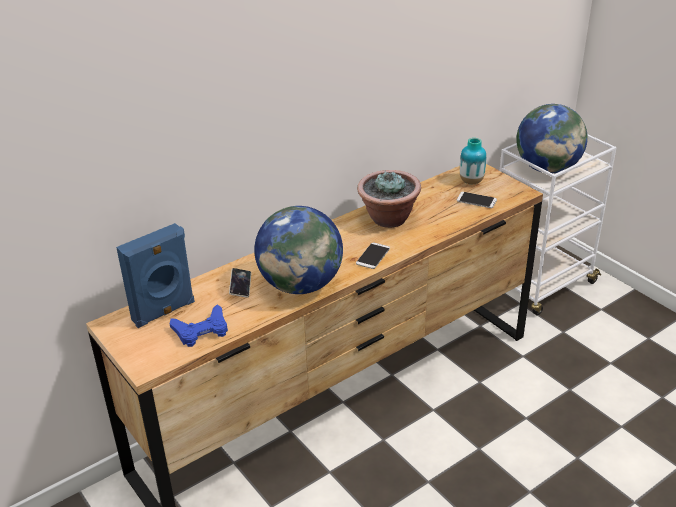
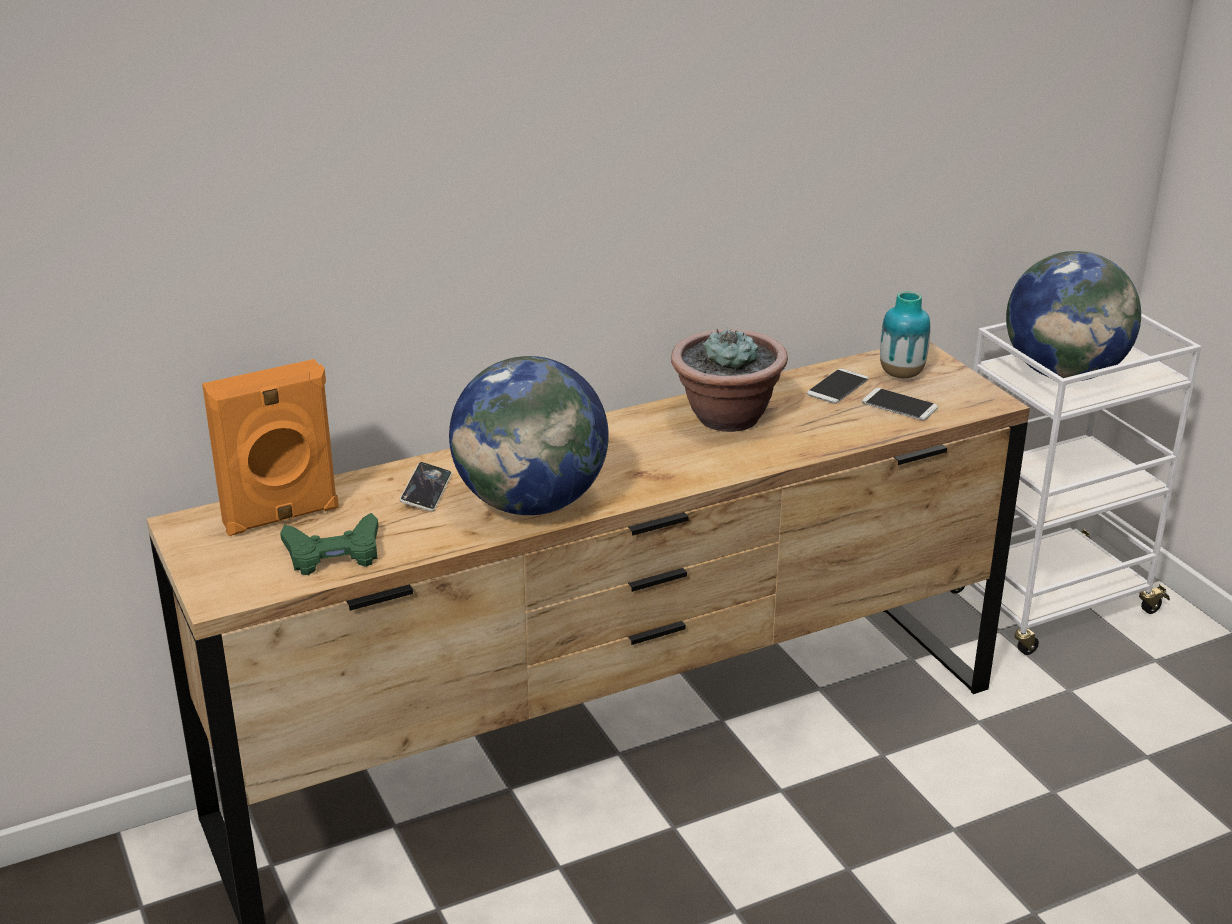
camera: 10 degrees right, 5 degrees down
(164, 312) = (281, 517): blue speaker -> orange speaker
(201, 331) = (333, 553): blue game controller -> green game controller
(373, 256) = (676, 473): phone -> phone (837, 387)

